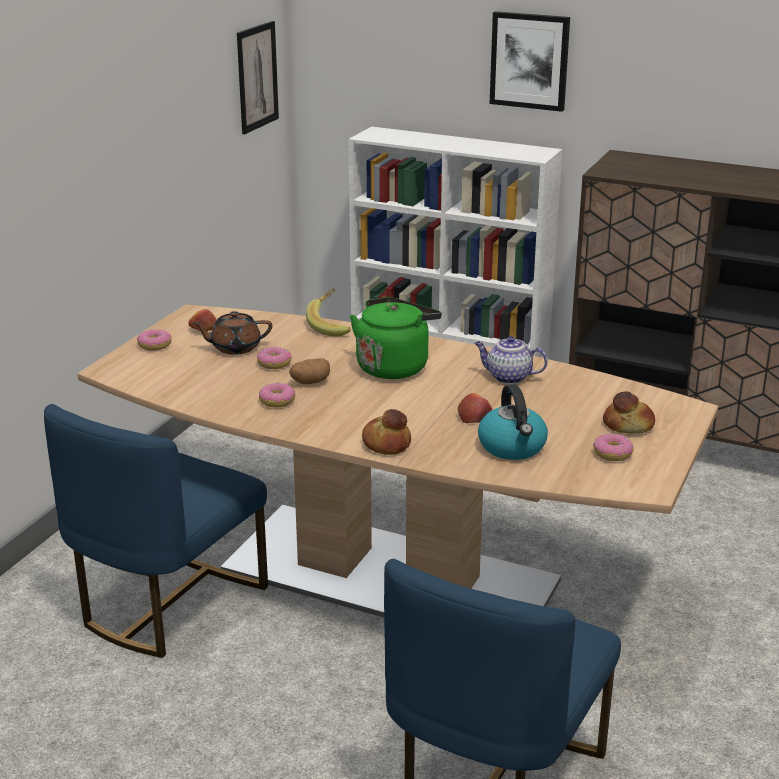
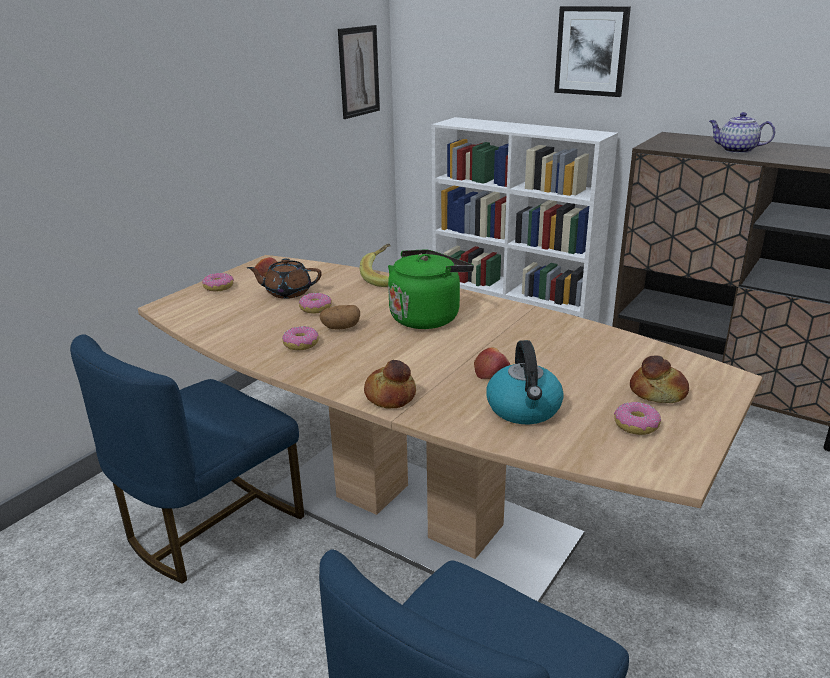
camera: 10 degrees right, 0 degrees up
(508, 377) = (537, 333): teapot -> teapot (736, 150)

